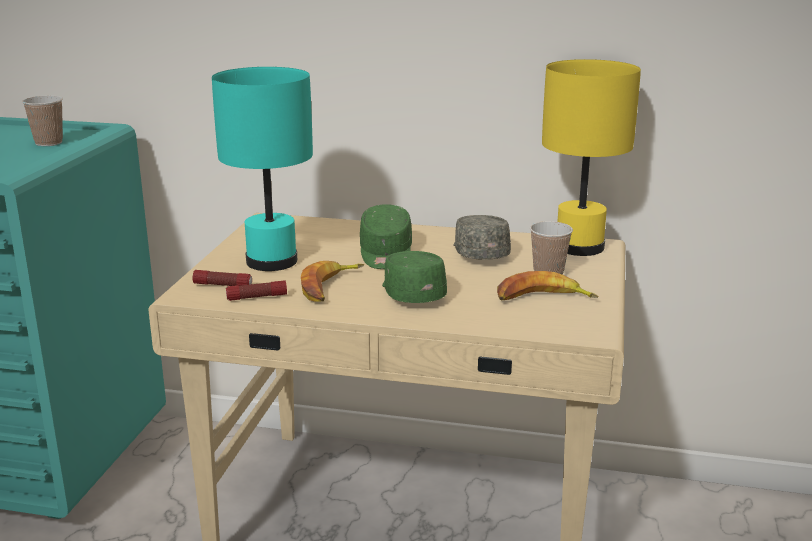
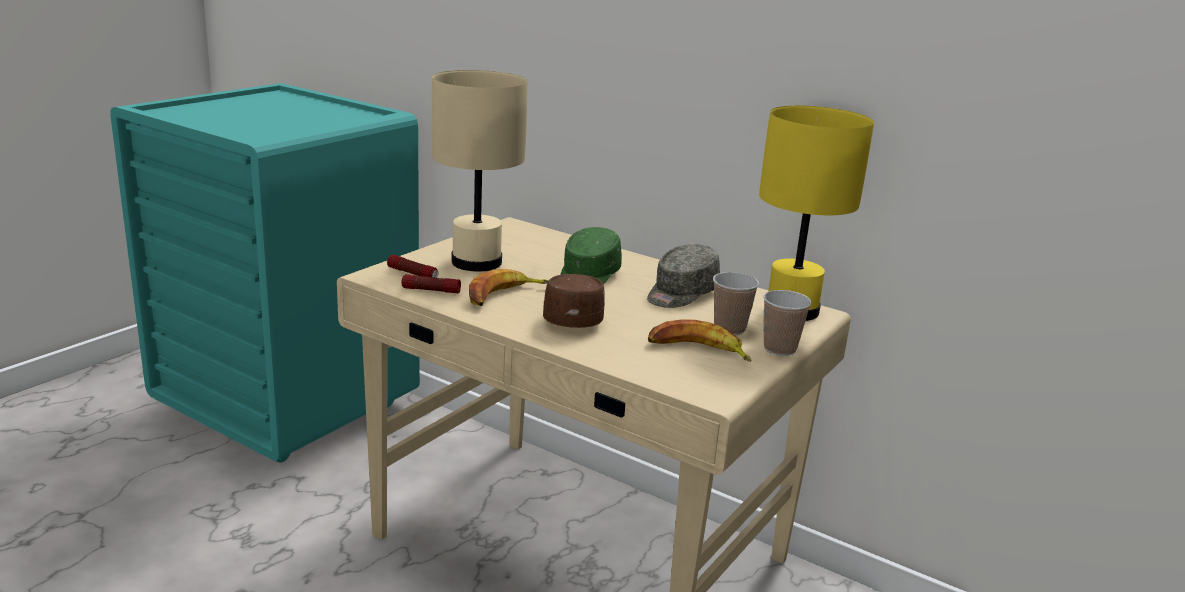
camera: 20 degrees right, 0 degrees up
(49, 143) = (332, 119): cup -> cup (779, 349)
(272, 261) = (477, 262): turquoise table lamp -> beige table lamp
(411, 293) = (574, 317): green cap -> brown cap
(479, 252) = (681, 294): grey cap -> grey cap turned 150 degrees counterclockwise

